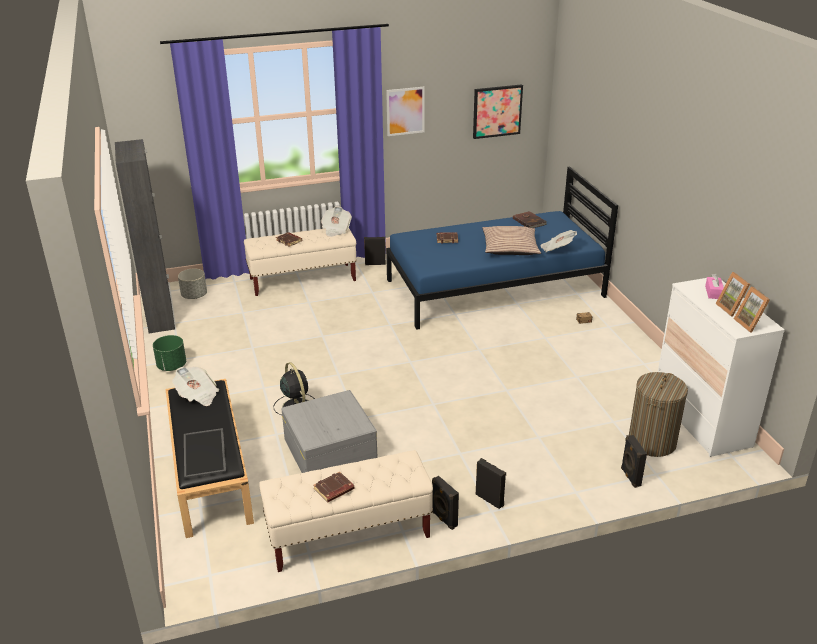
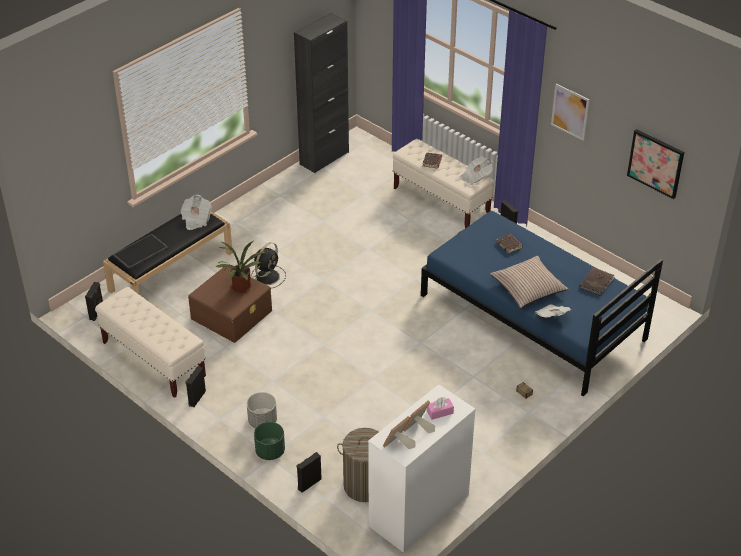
camera: 60 degrees right, 10 degrees up
(171, 366) = (269, 196): green planter -> green planter (270, 451)
(194, 296) = (366, 158): grey planter -> grey planter (262, 421)
(330, 449) = (232, 314): grey storage box -> brown storage box
(333, 408) = (241, 289): none -> potted plant
(334, 490) = (136, 320): brown book -> none
(490, 499) = (232, 414): black speaker -> black speaker (97, 313)

